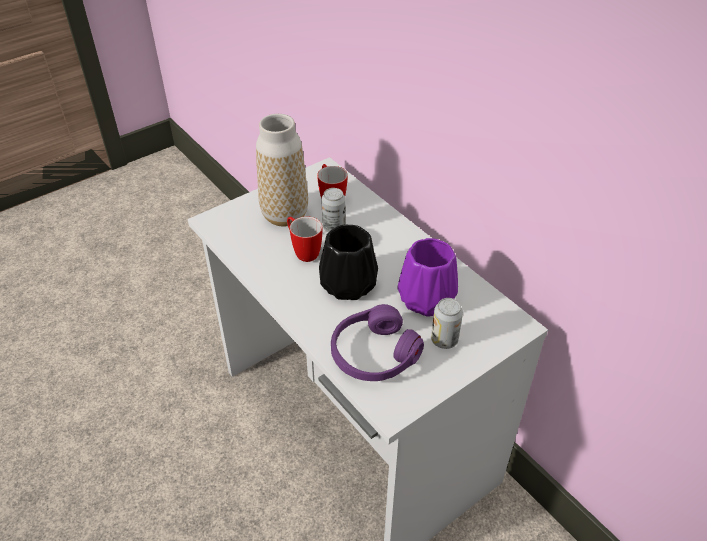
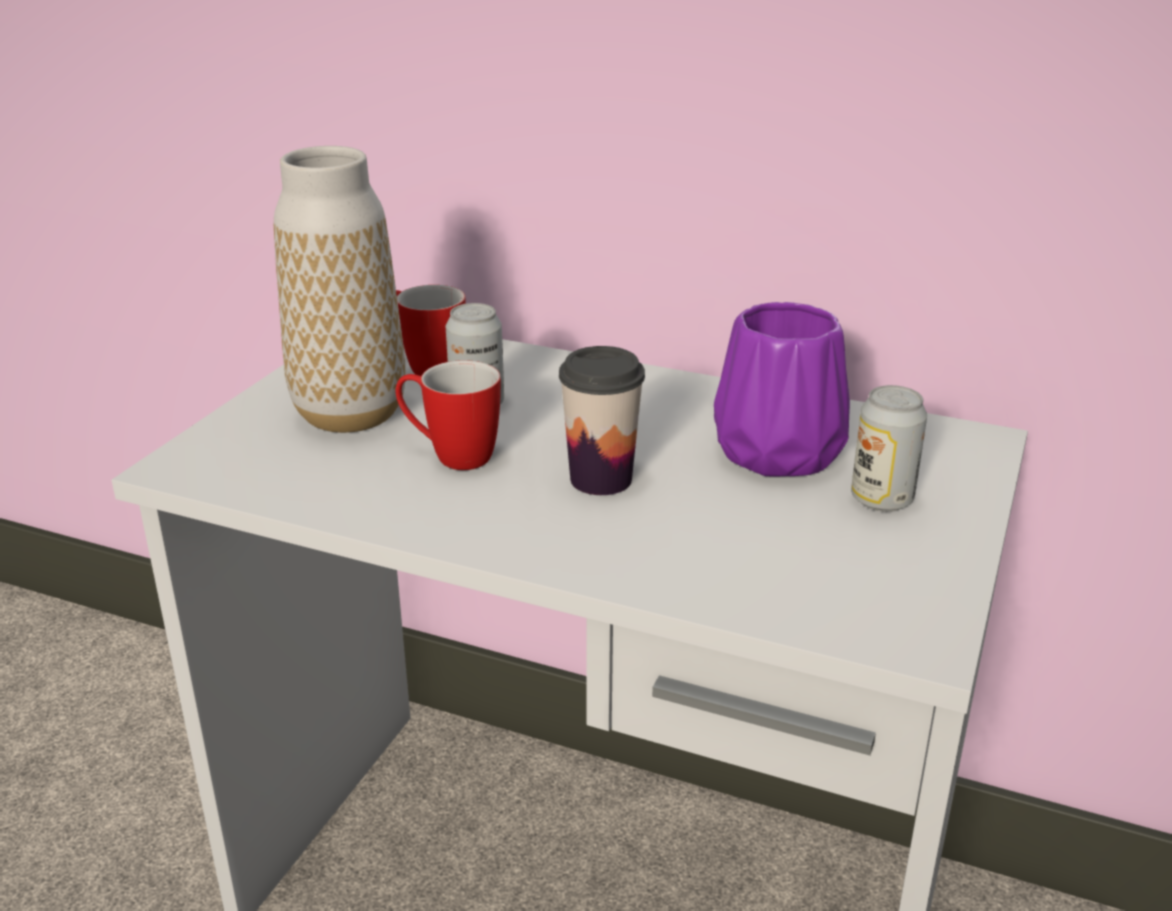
camera: 30 degrees left, 15 degrees down
(347, 285) = (601, 479): black vase -> cup
(373, 354) = (777, 565): purple headphones -> none

